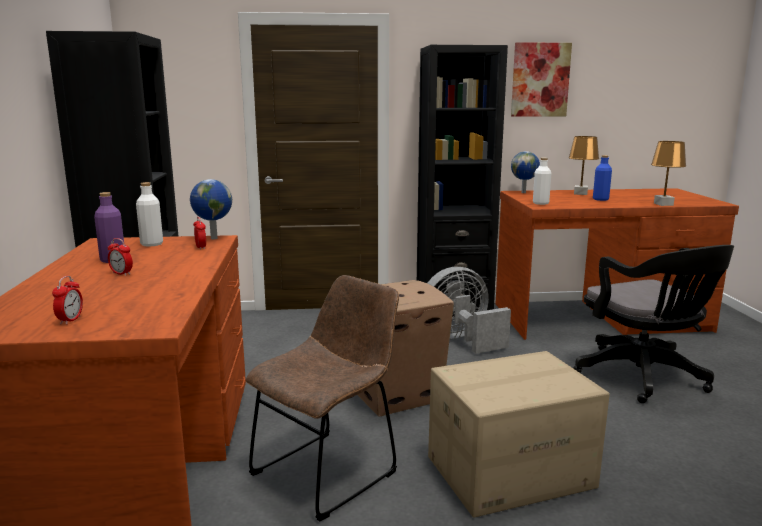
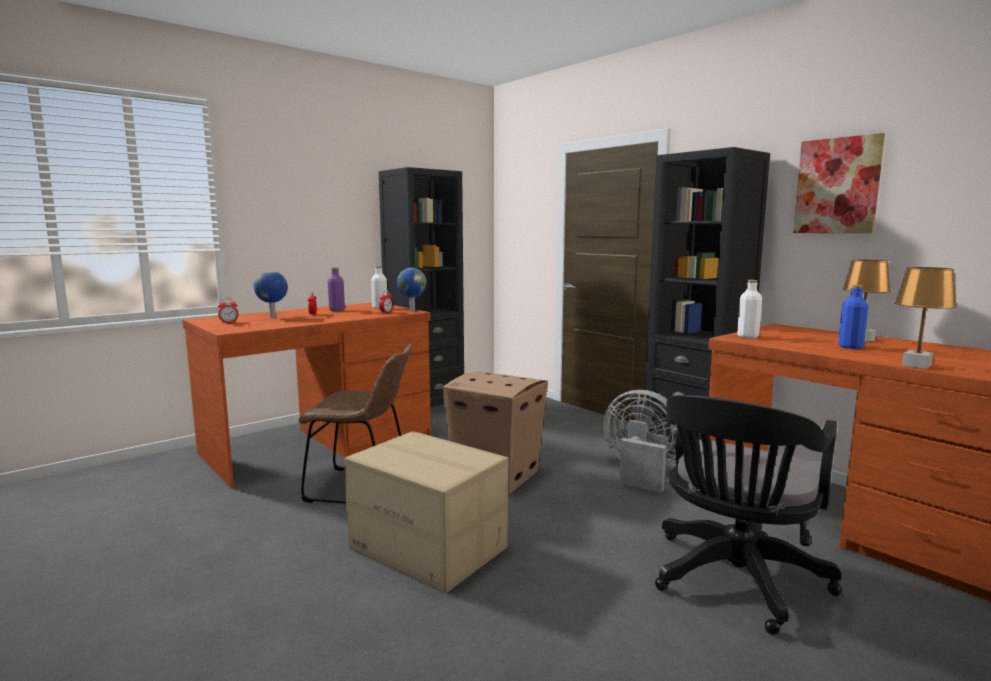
camera: 55 degrees right, 5 degrees down
(524, 192) = (790, 328): globe -> globe (273, 317)

